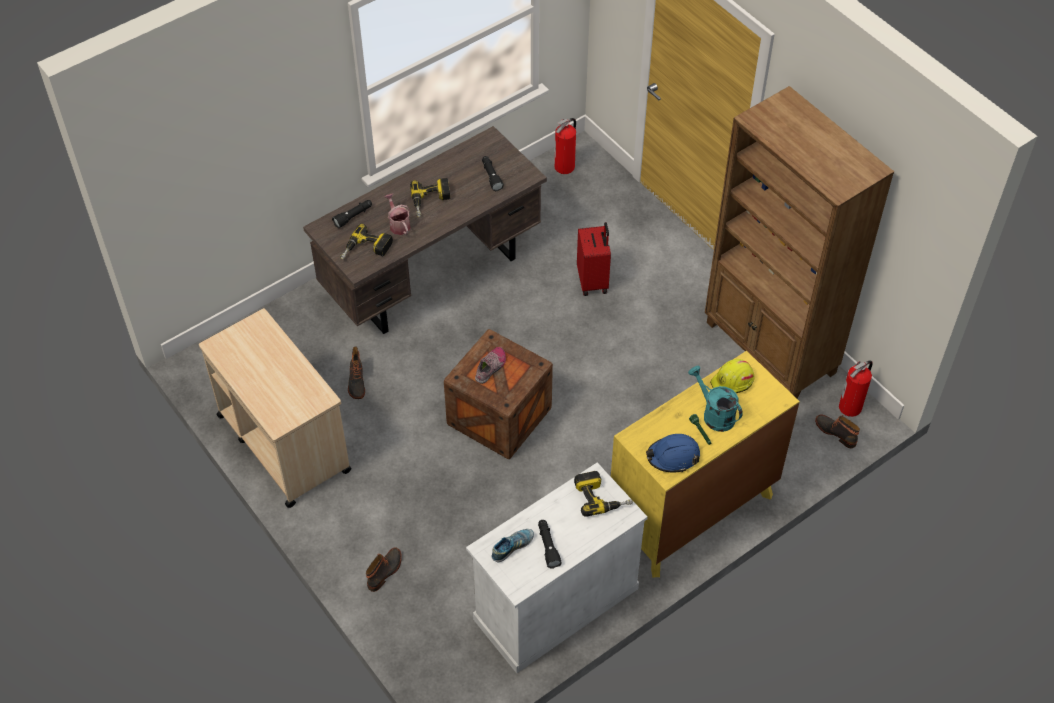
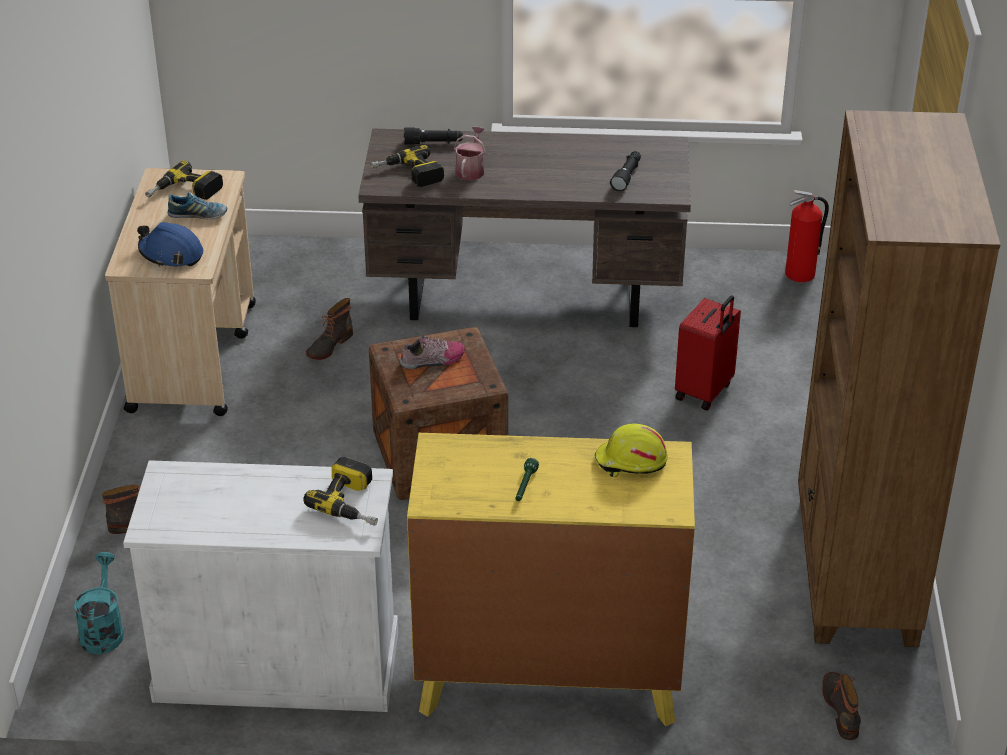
camera: 40 degrees right, 15 degrees down
(431, 201) = (531, 167): power drill -> power drill (185, 193)
(512, 547) = (194, 489): shoe -> shoe (198, 215)
(548, 546) = (232, 511): black flashlight -> none
(673, 456) = (460, 489): blue hard hat -> blue hard hat (171, 254)
(714, 414) = (566, 478): turquoise watering can -> turquoise watering can (103, 629)
(850, 407) = (896, 695): fire extinguisher -> none

